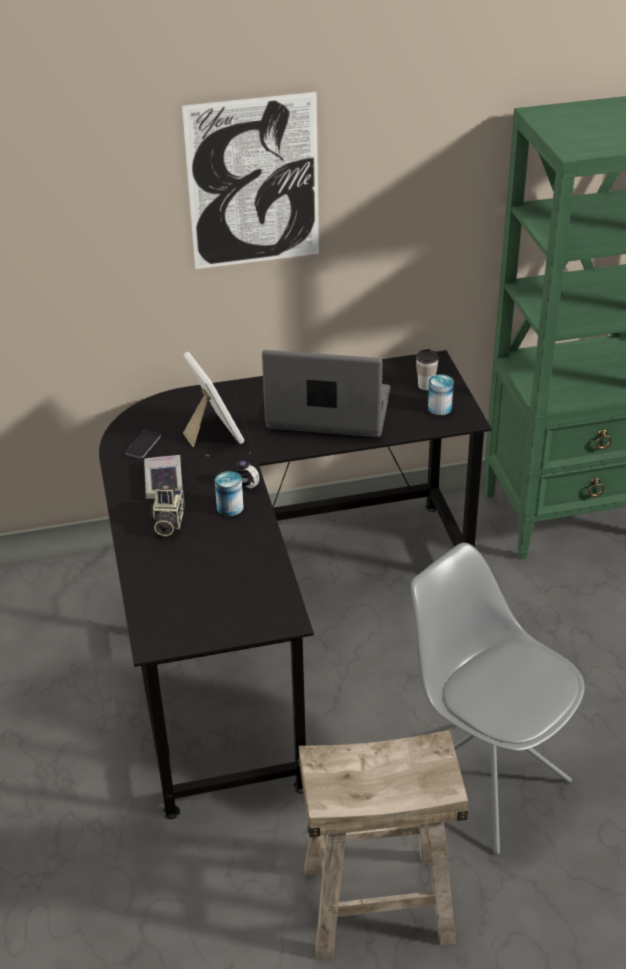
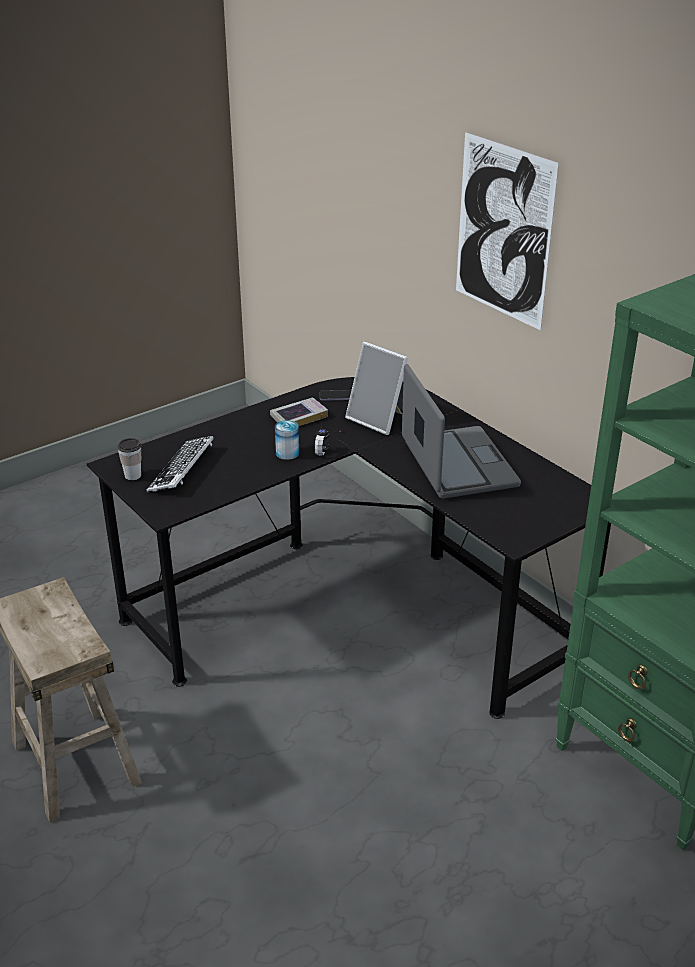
camera: 65 degrees right, 5 degrees down
(167, 522) = (251, 432): camera -> none
(207, 589) = (182, 470): none -> keyboard
(212, 433) = (378, 420): picture frame -> picture frame turned 90 degrees clockwise
(426, 385) = (548, 505): cup -> cup (133, 475)
(439, 408) = (518, 521): can -> none
(483, 781) = (237, 795): grey chair -> none

